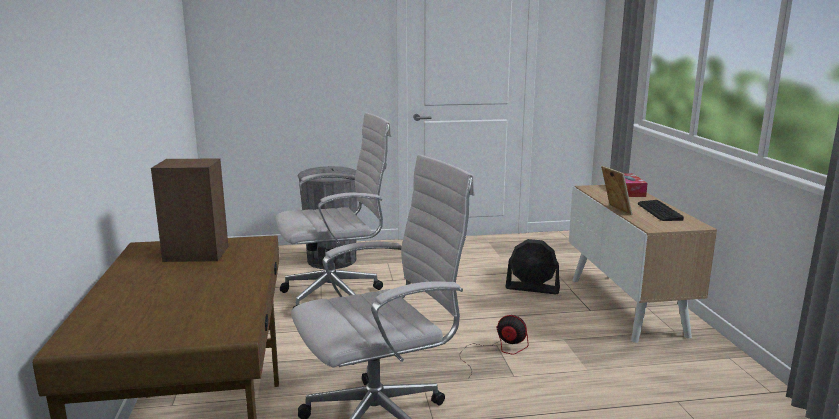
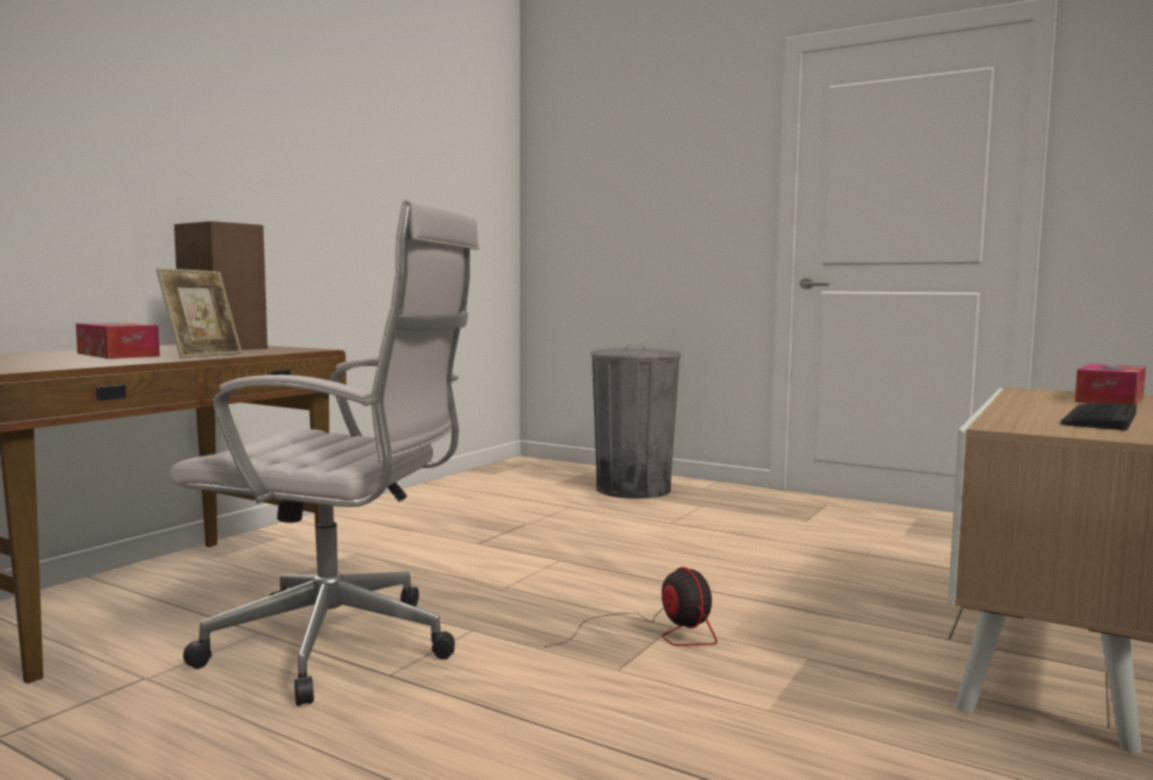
camera: 40 degrees right, 10 degrees down
(181, 287) = (118, 355): none -> tissue box
(336, 296) = (565, 520): white office chair -> none
(532, 288) = (885, 583): black fan -> none
(614, 210) = (987, 407): picture frame -> picture frame (202, 355)

